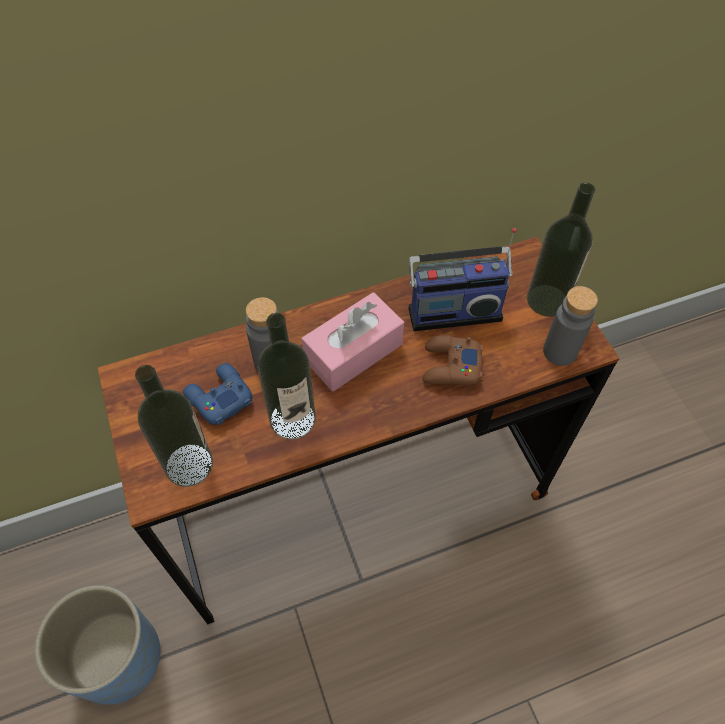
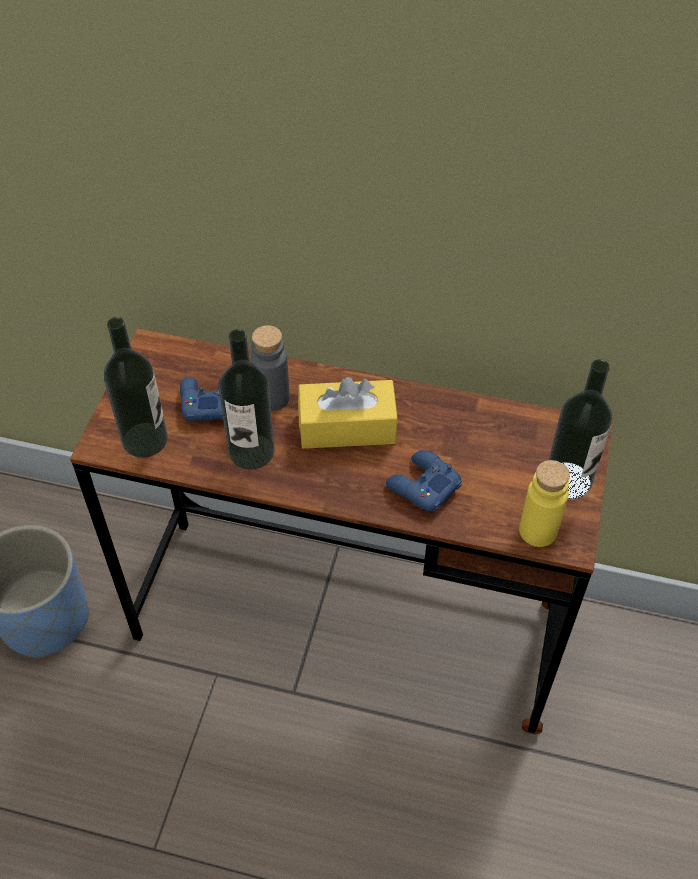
camera: 35 degrees right, 5 degrees down
(353, 352) = (347, 427): pink tissue box -> yellow tissue box
(450, 366) = (422, 486): brown game controller -> blue game controller
(453, 310) = (468, 441): radio -> none
(560, 351) = (538, 531): grey bottle -> yellow bottle

